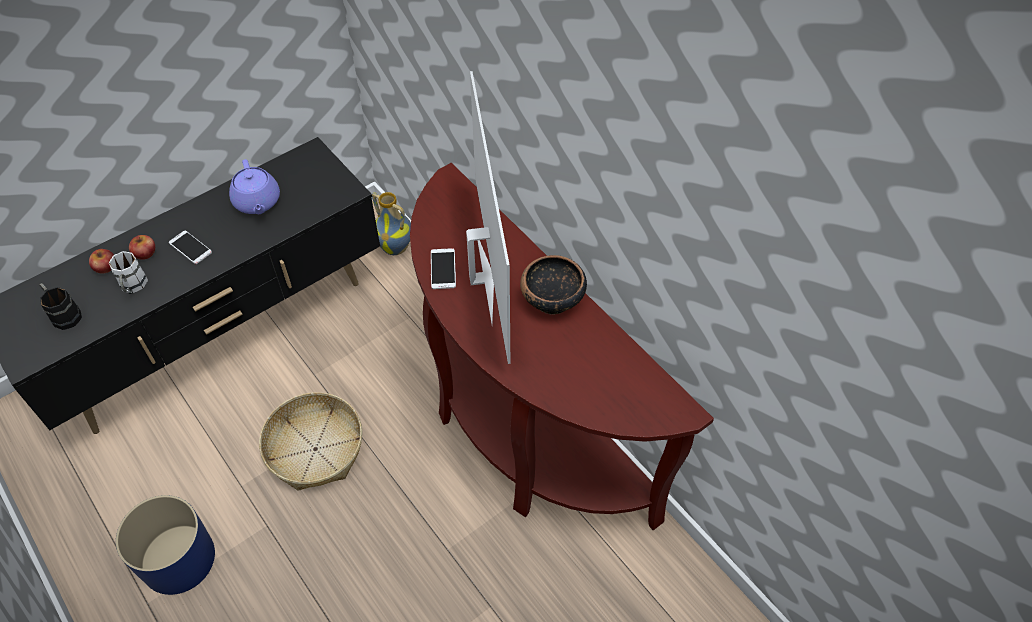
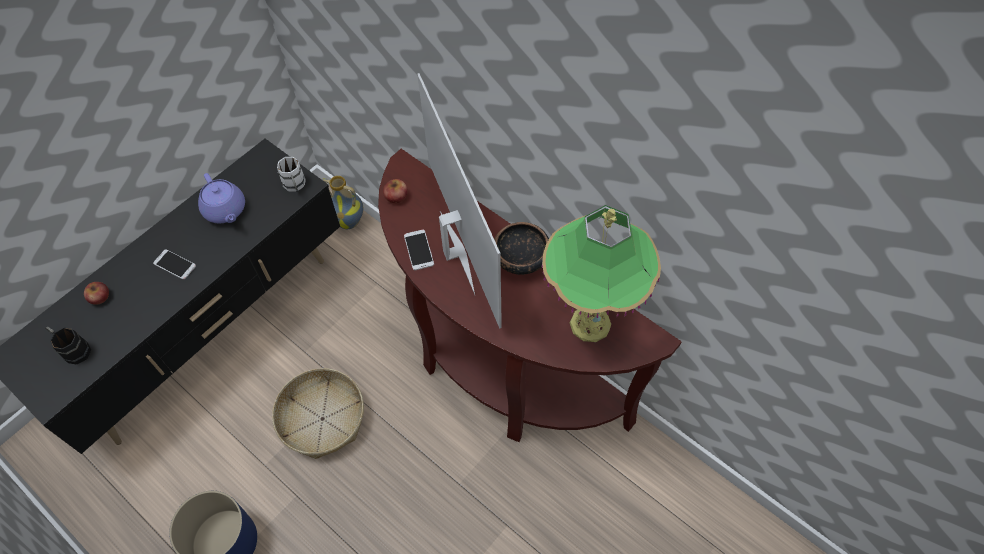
camera: 10 degrees left, 5 degrees up
(133, 287) = (131, 312): white mug -> white mug (295, 187)
(145, 252) = (133, 277): apple -> apple (396, 196)
(613, 380) = (590, 324): none -> table lamp

